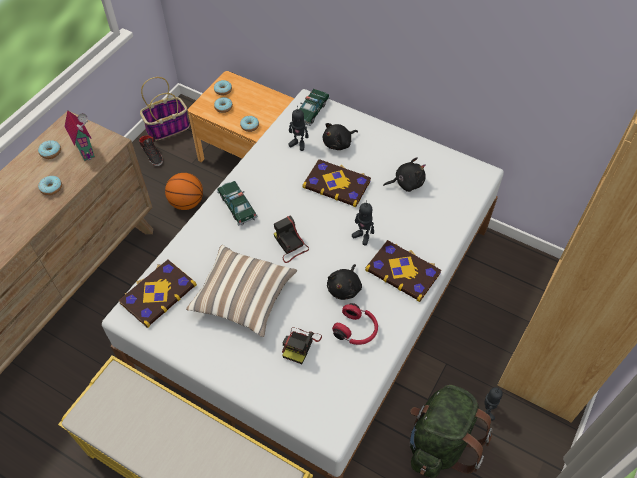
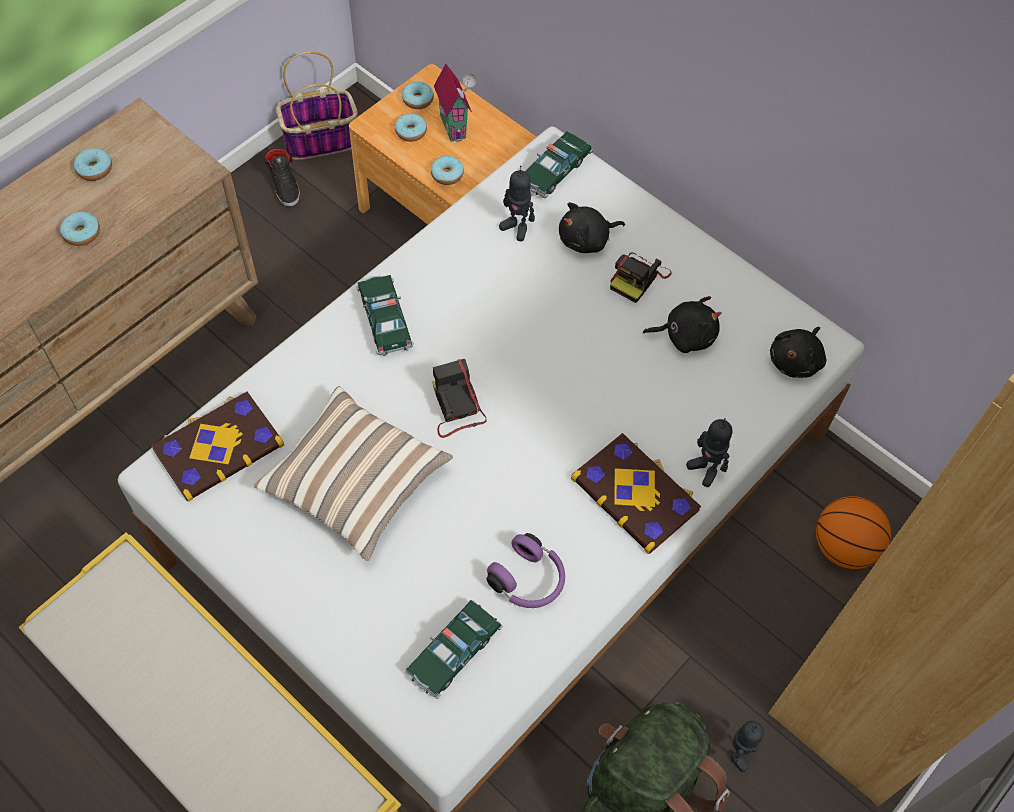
camera: 10 degrees right, 5 degrees up
(87, 150) = (154, 177): toy house -> toy house (455, 126)
(187, 202) = (322, 281): basketball -> basketball (843, 547)
(300, 345) = (429, 585): camera -> camera (638, 278)
(324, 379) = (454, 652): none -> toy car
(337, 184) = (564, 313): book -> none
(345, 288) = (528, 502): black plush toy -> black plush toy (796, 360)
(356, 330) = (528, 580): red headphones -> purple headphones
(362, 236) = (583, 417): toy robot -> toy robot (705, 469)

